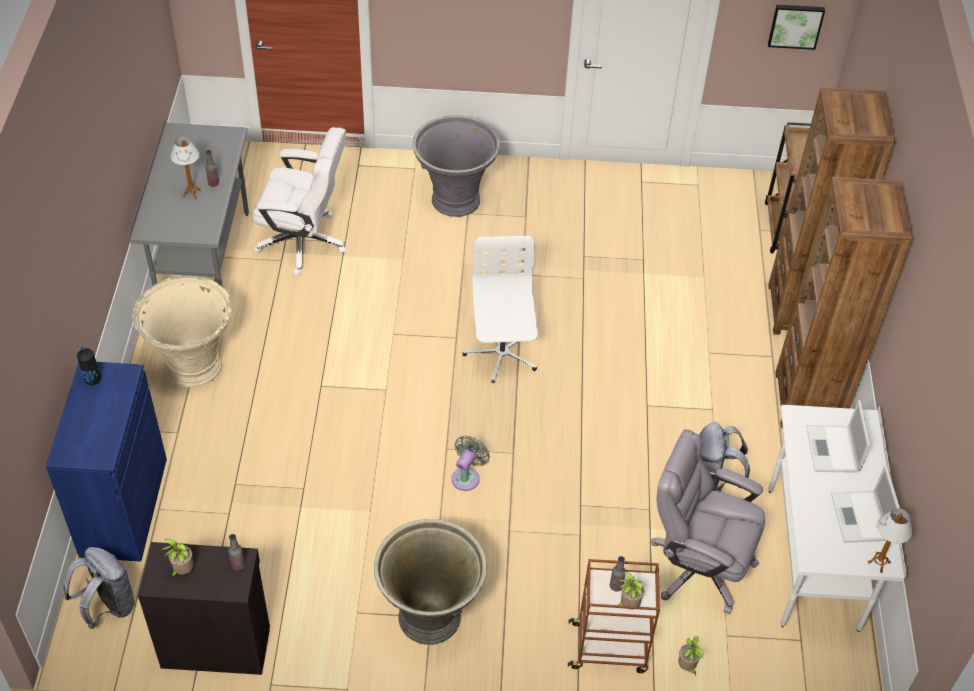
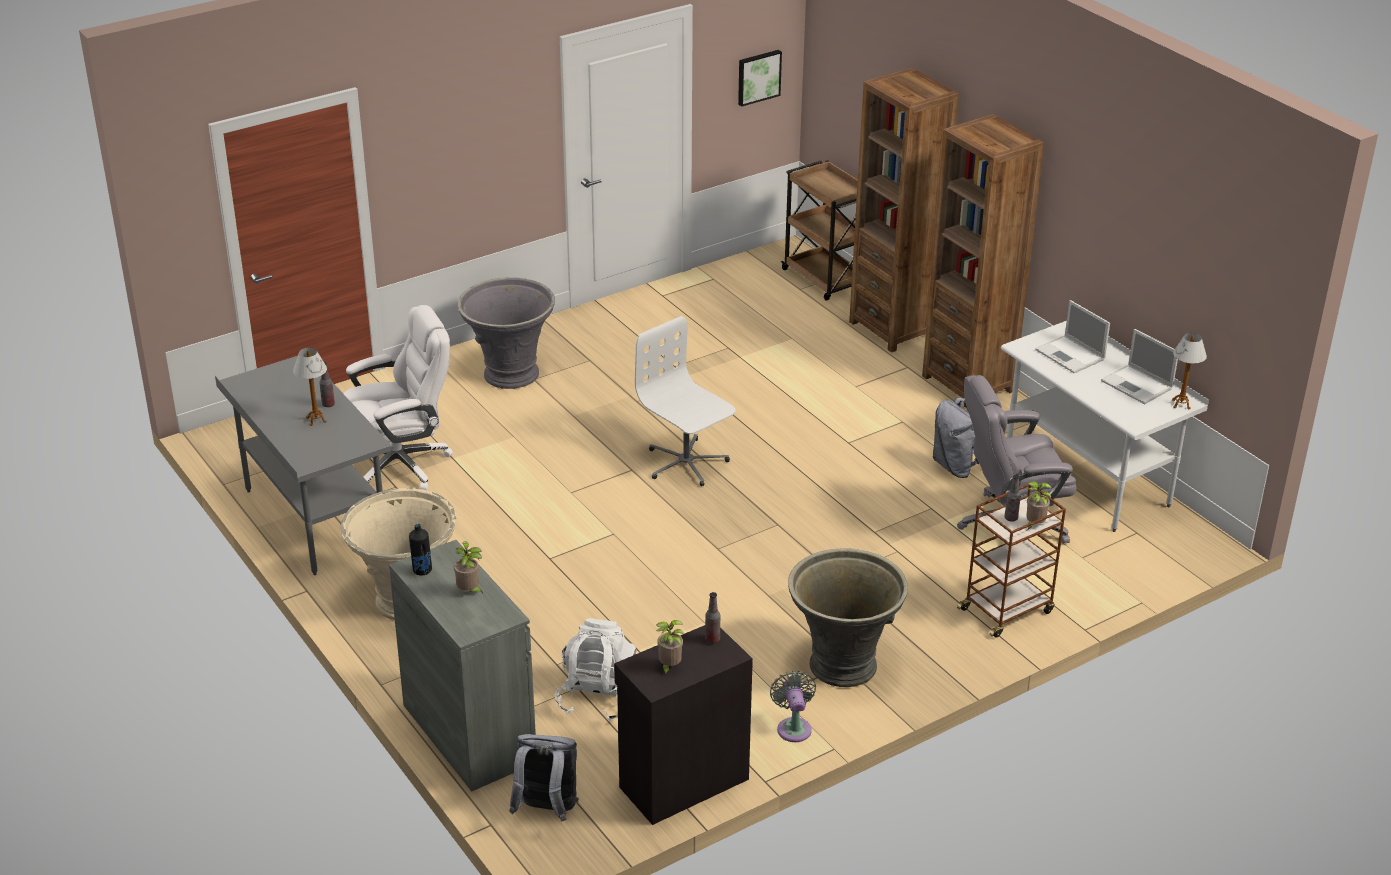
camera: 35 degrees left, 15 degrees down
(124, 507) = (469, 733): blue cabinet -> grey cabinet
(234, 530) = (598, 696): none -> white backpack
(467, 476) = (758, 558): grey fan -> grey fan (793, 727)
(687, 667) = (1077, 592): potted plant -> potted plant (469, 591)

